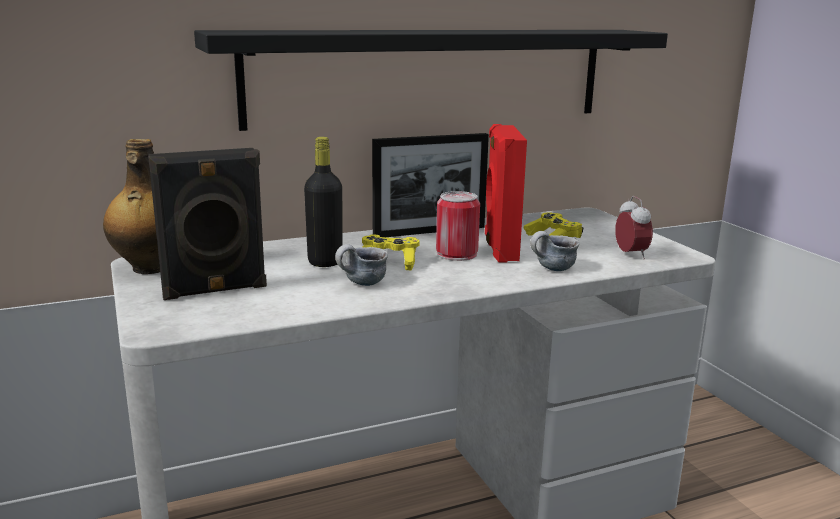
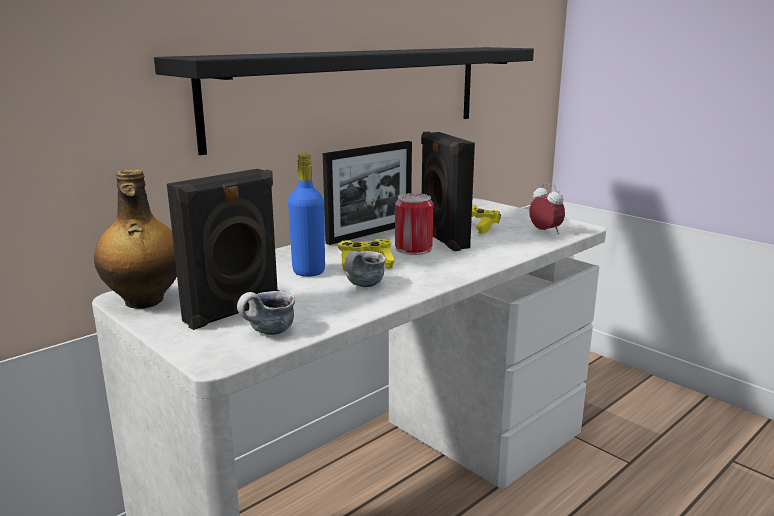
camera: 20 degrees left, 0 degrees up
(325, 262) = (308, 271): black bottle -> blue bottle
(499, 248) = (442, 239): red speaker -> black speaker
(552, 270) = (501, 251): mug -> mug (268, 333)

